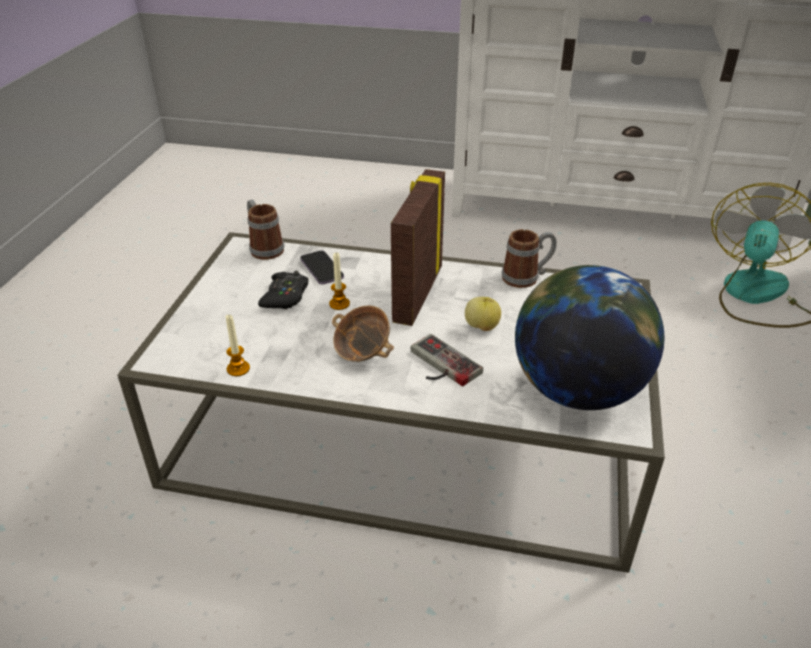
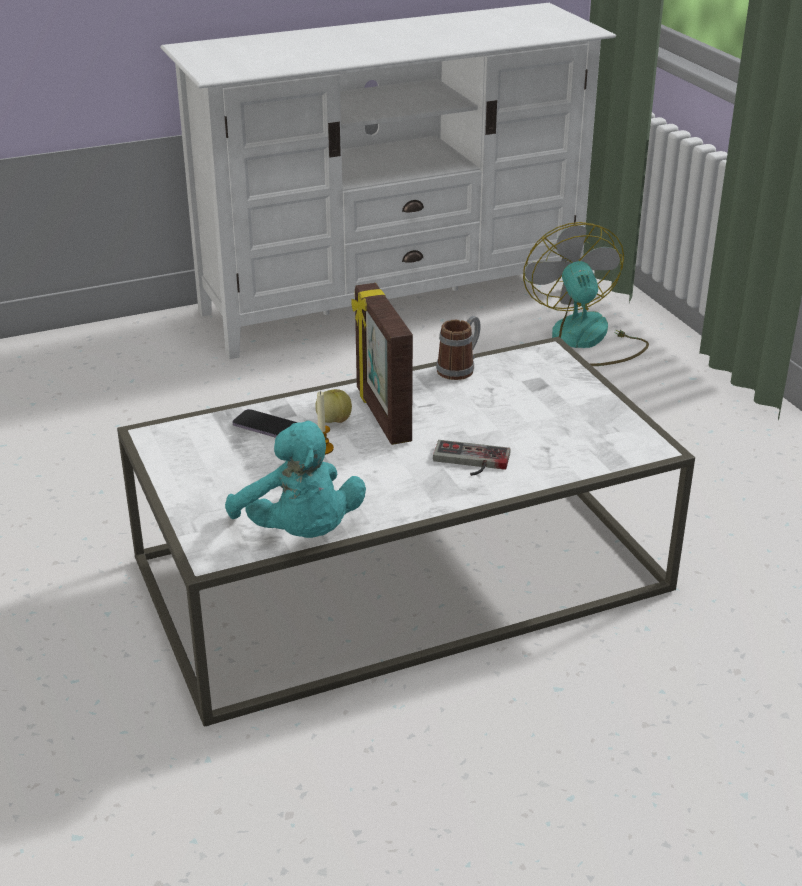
camera: 35 degrees left, 5 degrees down
(238, 369) = (300, 533): candle -> turquoise plush toy
(264, 248) = (178, 428): mug -> none
(285, 296) = (262, 462): black game controller -> none
(362, 353) = (394, 478): bowl -> none
(482, 326) = (468, 420): apple -> apple (334, 421)
(577, 390) = (592, 437): globe -> none

